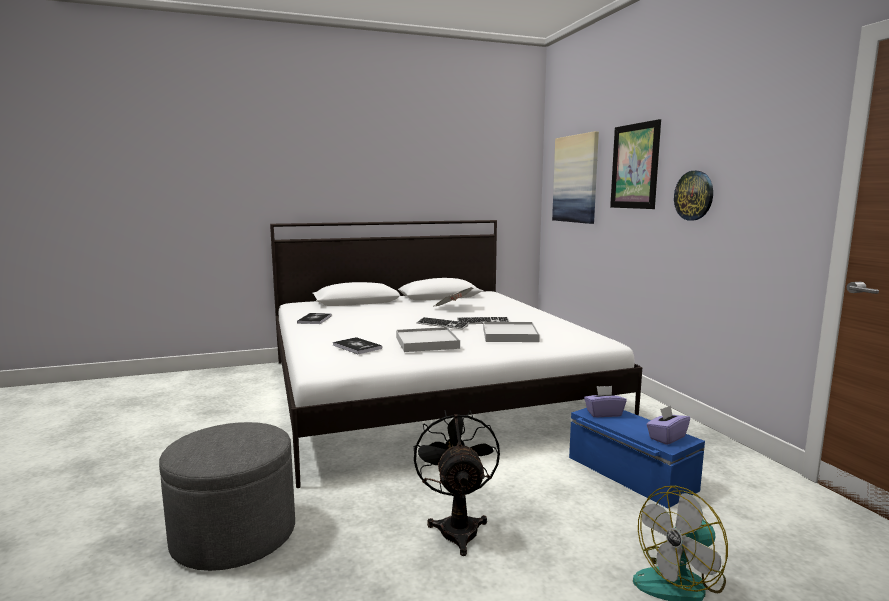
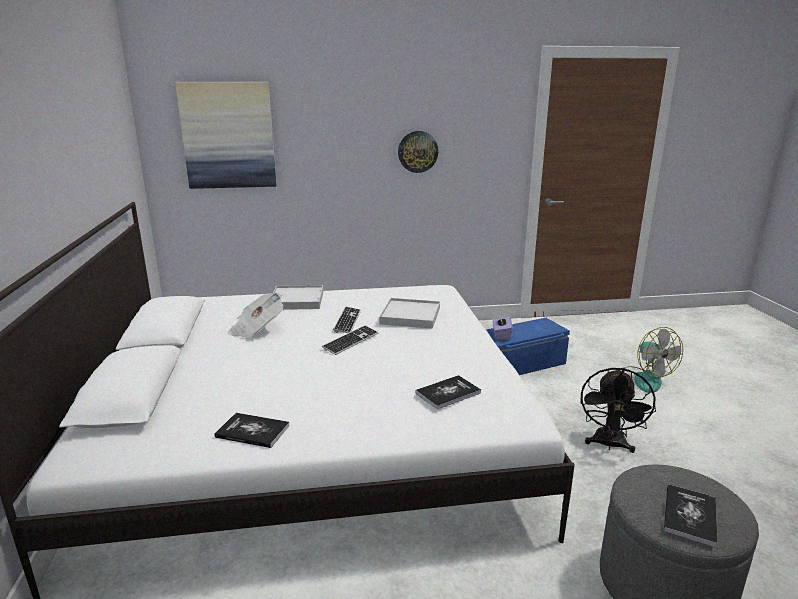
camera: 80 degrees left, 10 degrees up
(207, 441) = (689, 515): none -> book
(427, 343) = (437, 354): white tray -> white tray (297, 300)
(457, 527) = (609, 445): black fan -> black fan turned 75 degrees counterclockwise
(635, 166) = (337, 124): picture -> none
(666, 437) = (543, 326): purple tissue box -> none

